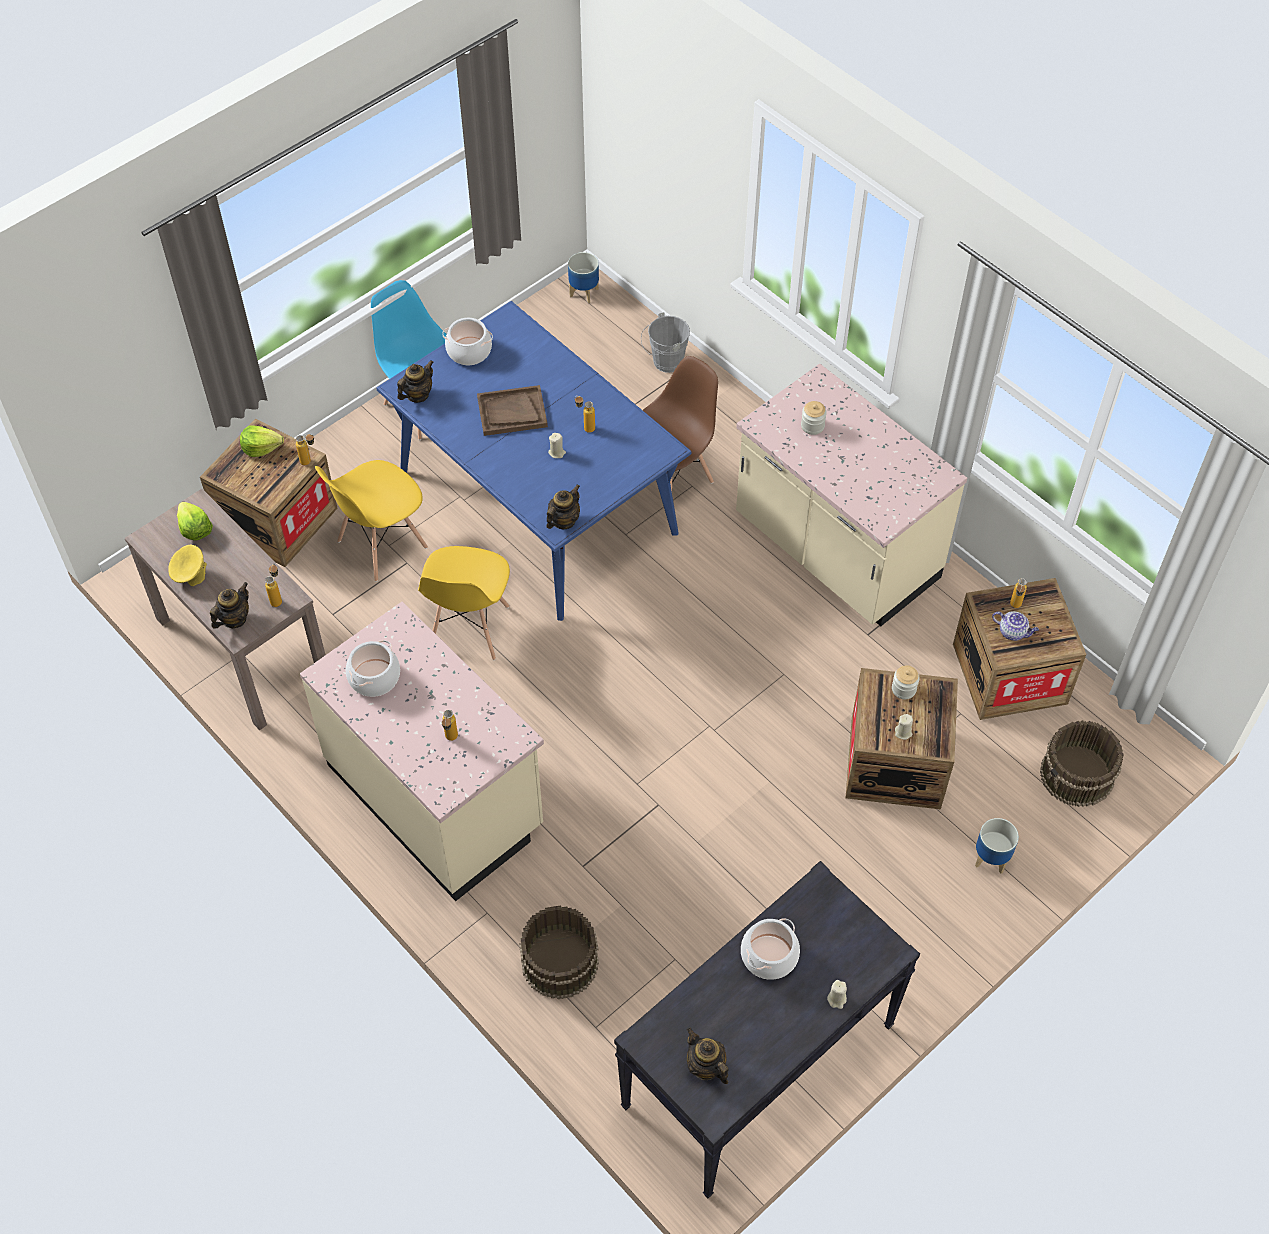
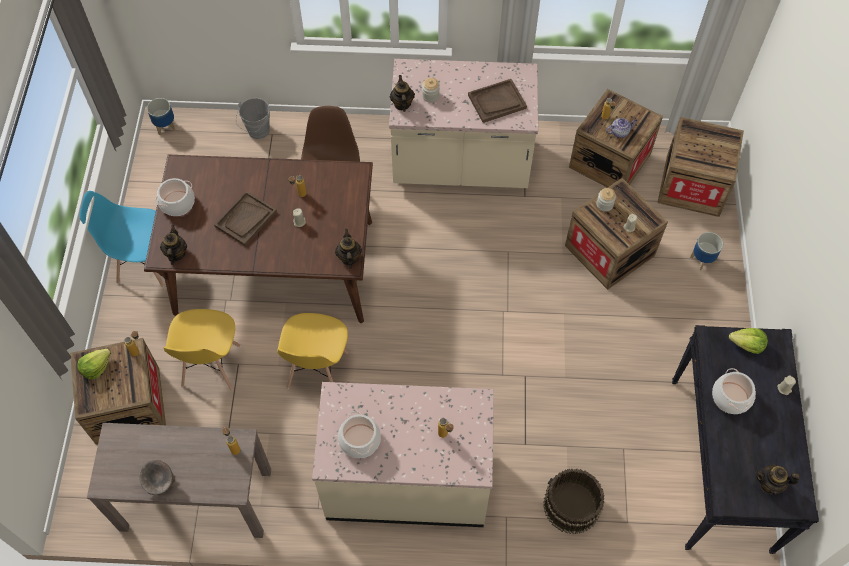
camera: 45 degrees left, 5 degrees up
(190, 575) = (160, 482): yellow bowl -> grey bowl
(195, 529) = (129, 451): lettuce -> lettuce (747, 345)
(234, 619) = (221, 483): teapot -> teapot (402, 104)
(468, 628) = (317, 370): yellow chair -> yellow chair turned 45 degrees clockwise
(536, 502) = (273, 267): blue dining table -> brown dining table
(874, 483) = (497, 102): none -> brown tray
(1077, 775) = (692, 185): brown bucket -> crate

